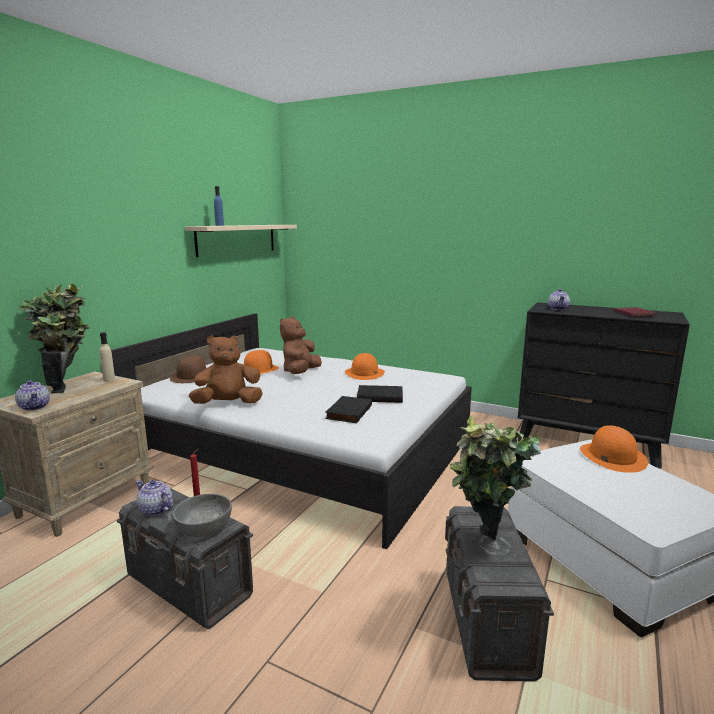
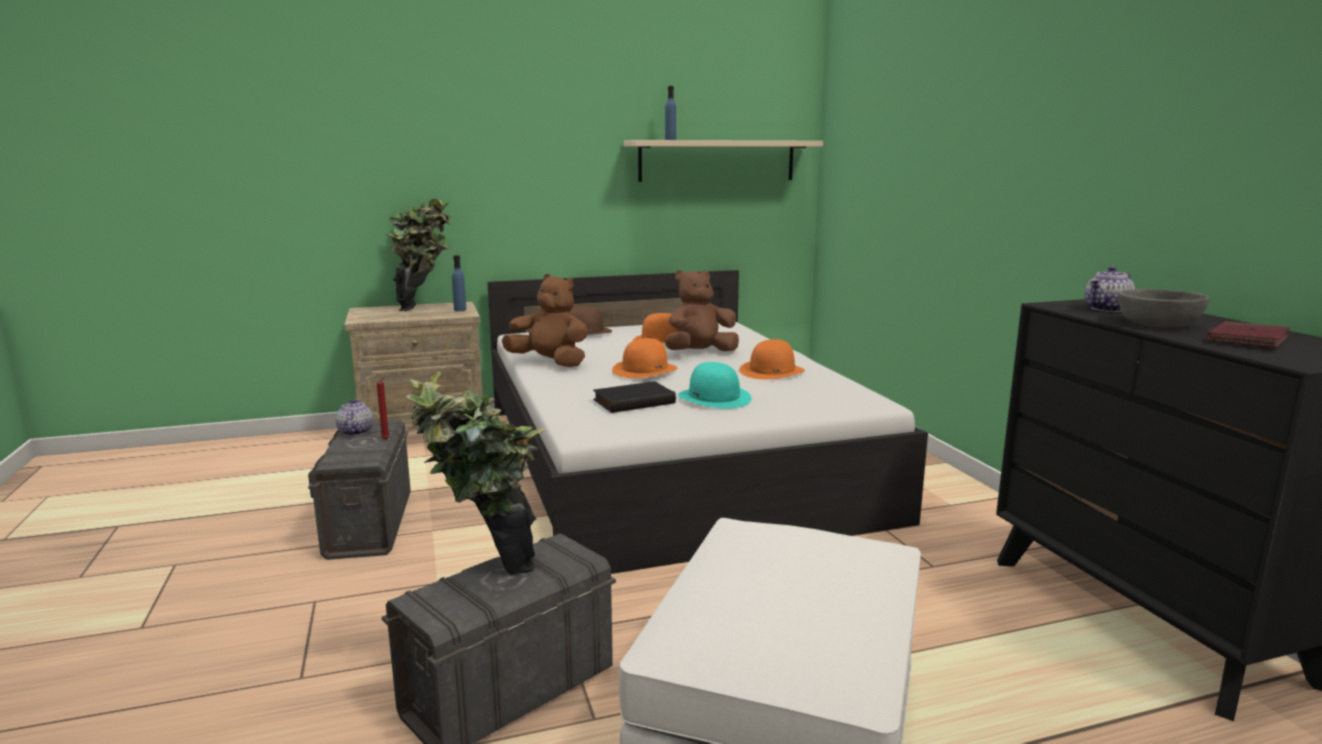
camera: 45 degrees right, 0 degrees up
(35, 407) = (365, 317): teapot -> none
(109, 380) = (460, 310): beige bottle -> blue bottle
(203, 527) = (352, 456): grey bowl -> grey bowl (1157, 324)
(380, 396) = (714, 397): black book -> turquoise hat
(612, 456) = (832, 562): orange hat -> orange hat (645, 369)

